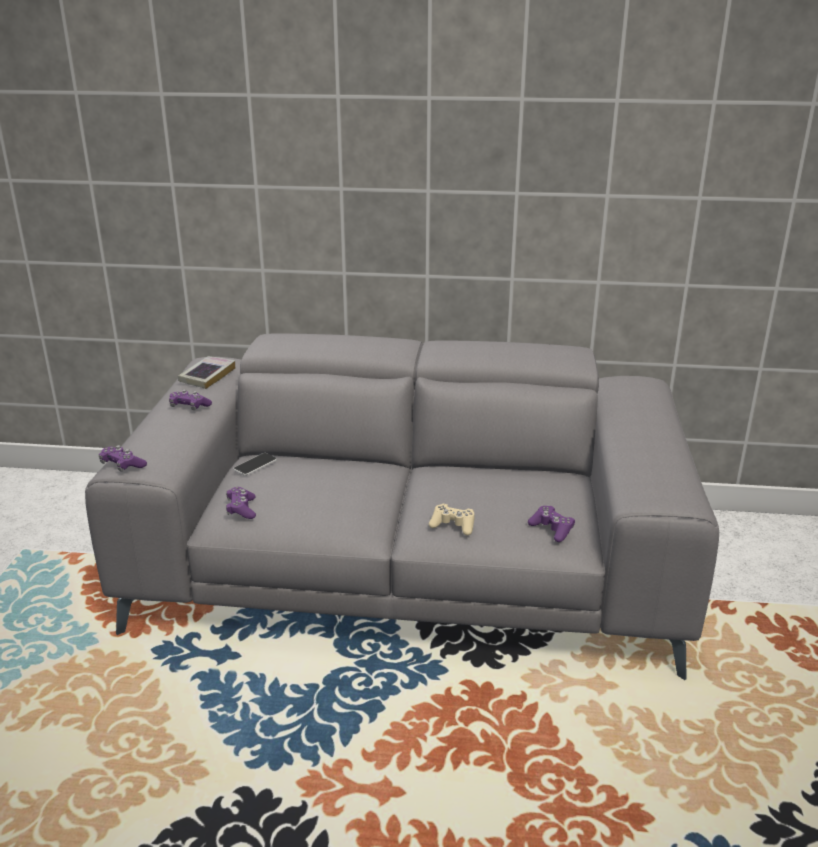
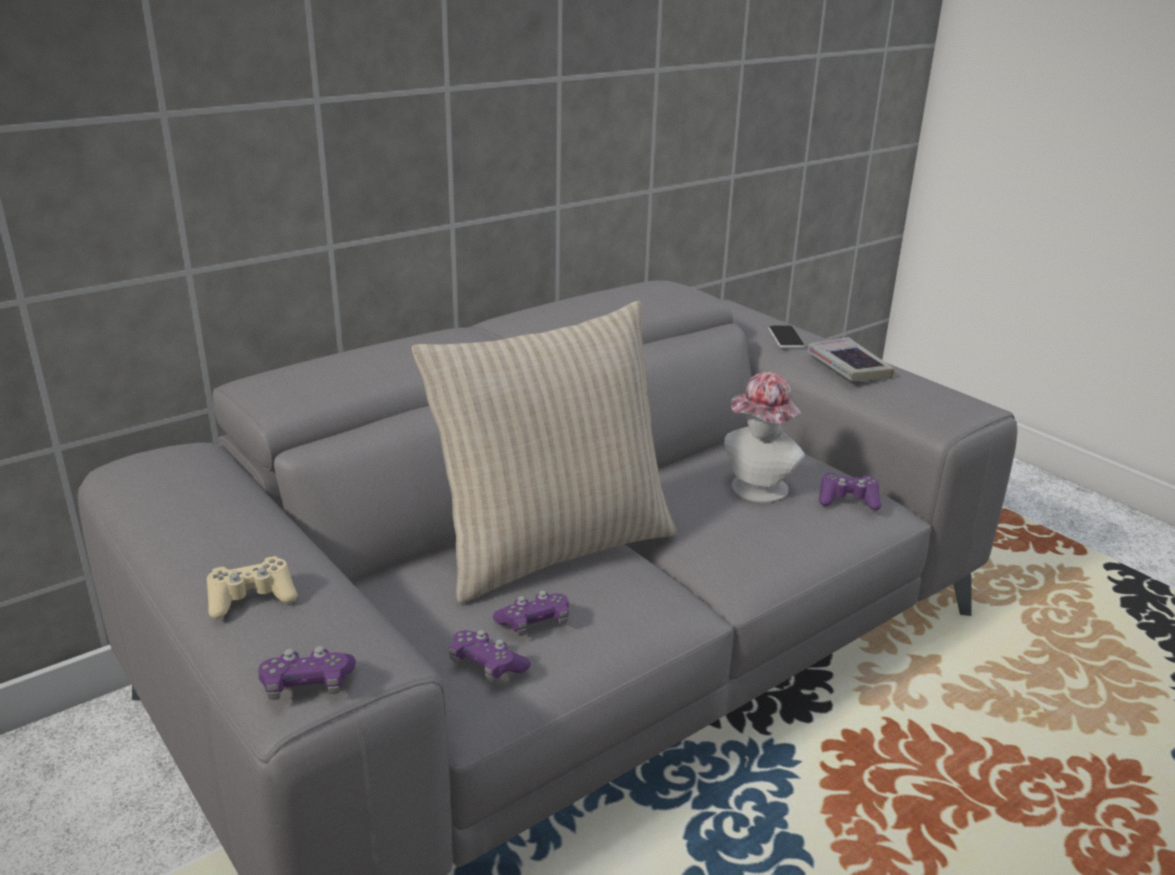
camera: 45 degrees left, 0 degrees up
(189, 407) = (244, 542): purple game controller -> purple game controller (534, 623)
(207, 376) = (183, 486): book -> book (848, 367)
(255, 465) = (393, 595): phone -> phone (786, 338)
(352, 477) = (552, 547): none -> beige pillow
(453, 525) = (758, 545): beige game controller -> beige game controller (251, 598)
(505, 500) = (756, 491): none -> hat

